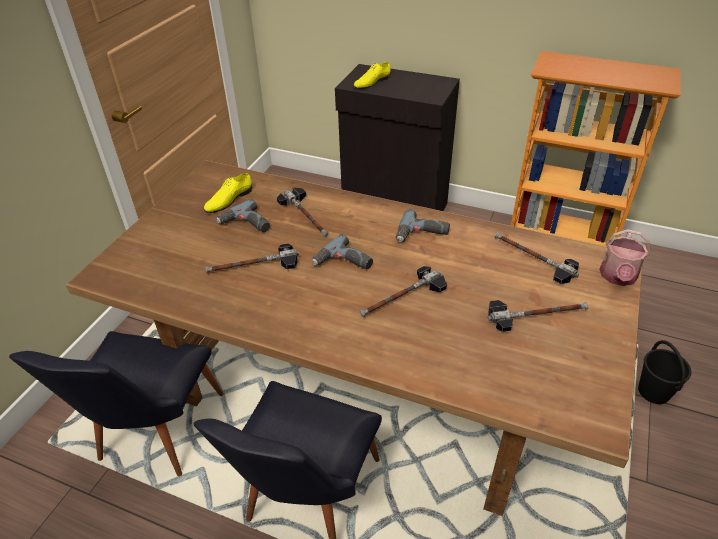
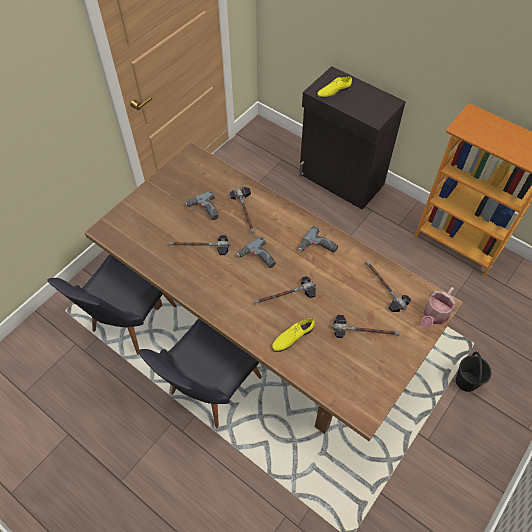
camera: 15 degrees right, 15 degrees up
(228, 200) = (198, 184): yellow shoe -> yellow shoe (292, 337)

